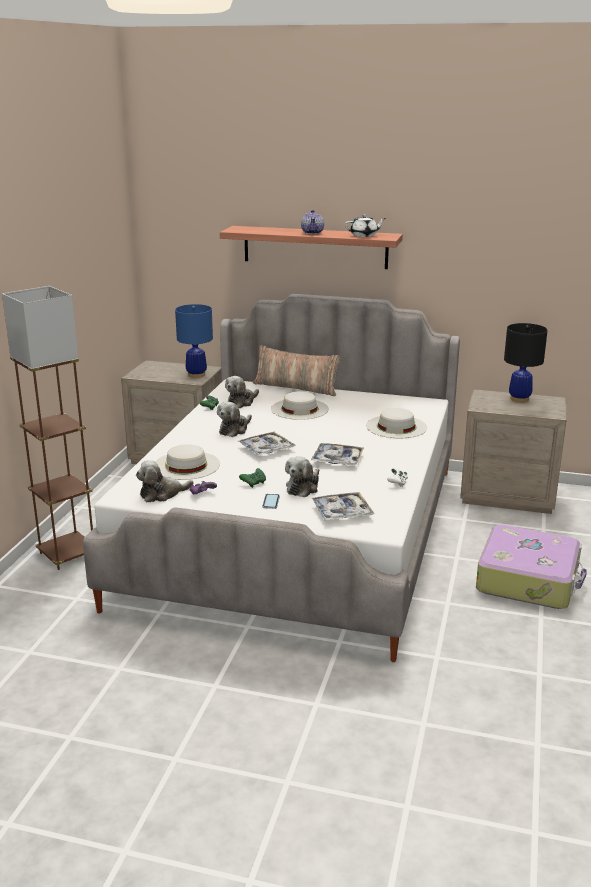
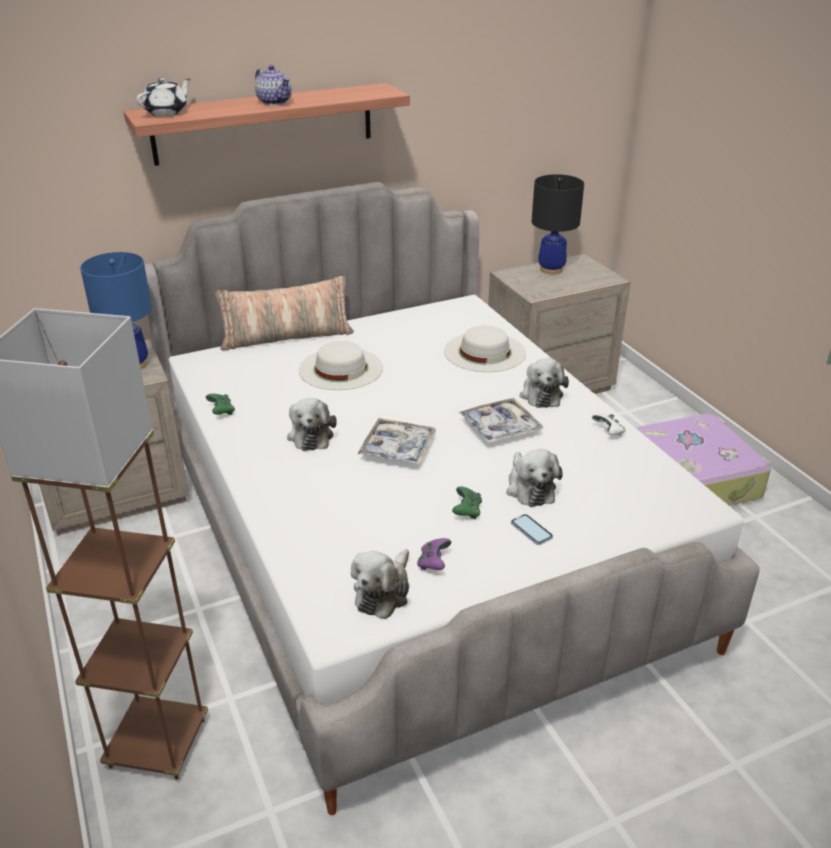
camera: 40 degrees left, 10 degrees up
(186, 465) = (339, 525): white hat -> none
(241, 402) = (252, 386): plush toy -> plush toy (541, 394)
(342, 512) = (624, 504): tray -> none
(364, 235) = (352, 94): white teapot -> white teapot (167, 112)

